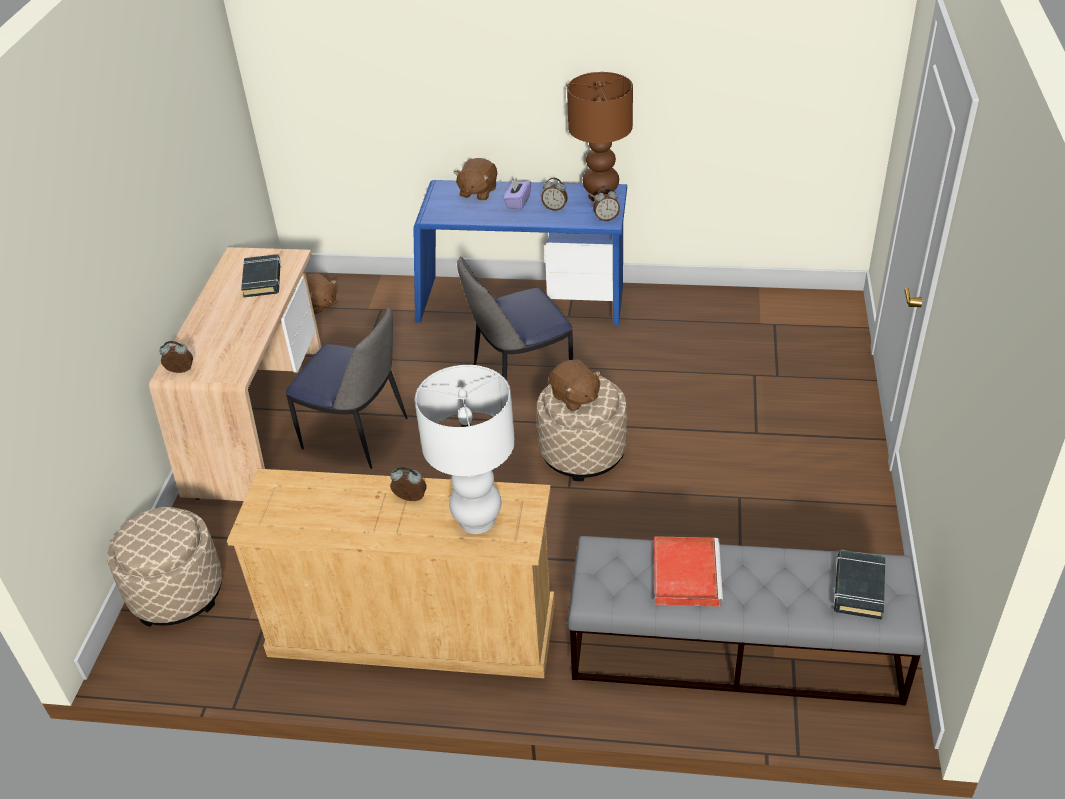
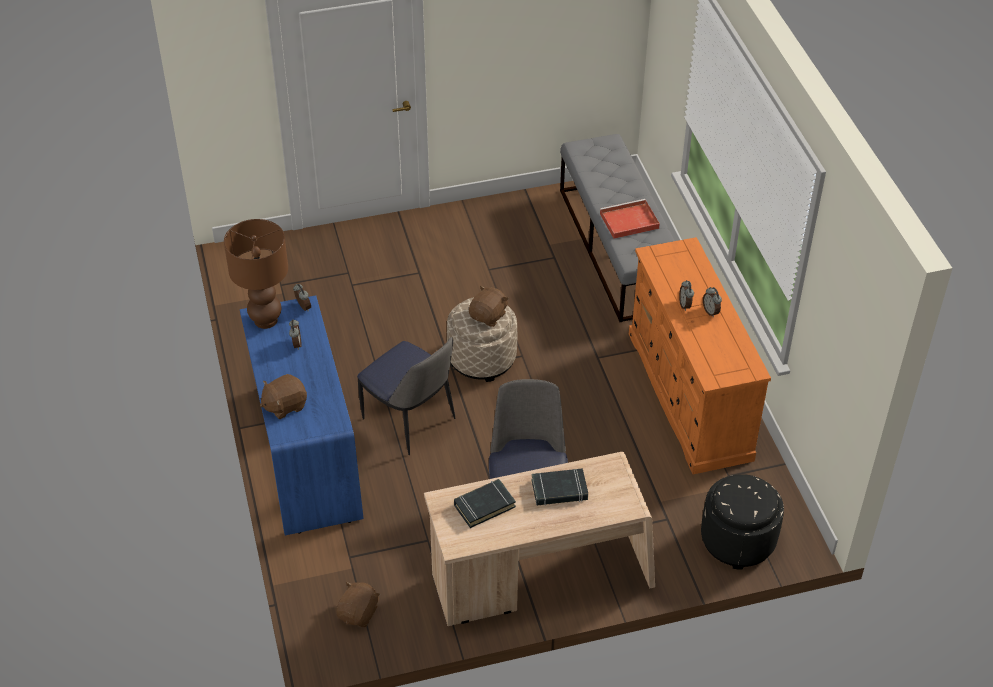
camera: 115 degrees left, 5 degrees up
(177, 592) = (738, 540): beige ottoman -> black ottoman
(180, 371) = (628, 501): alarm clock -> alarm clock (711, 311)
(411, 630) = (689, 396): beige dresser -> orange dresser
(476, 520) = (683, 270): white table lamp -> none
(477, 192) = (284, 405): brown plush toy -> brown plush toy turned 150 degrees clockwise
(517, 202) = (294, 371): purple tissue box -> none
(858, 588) = (599, 157): black book -> black book (559, 490)

